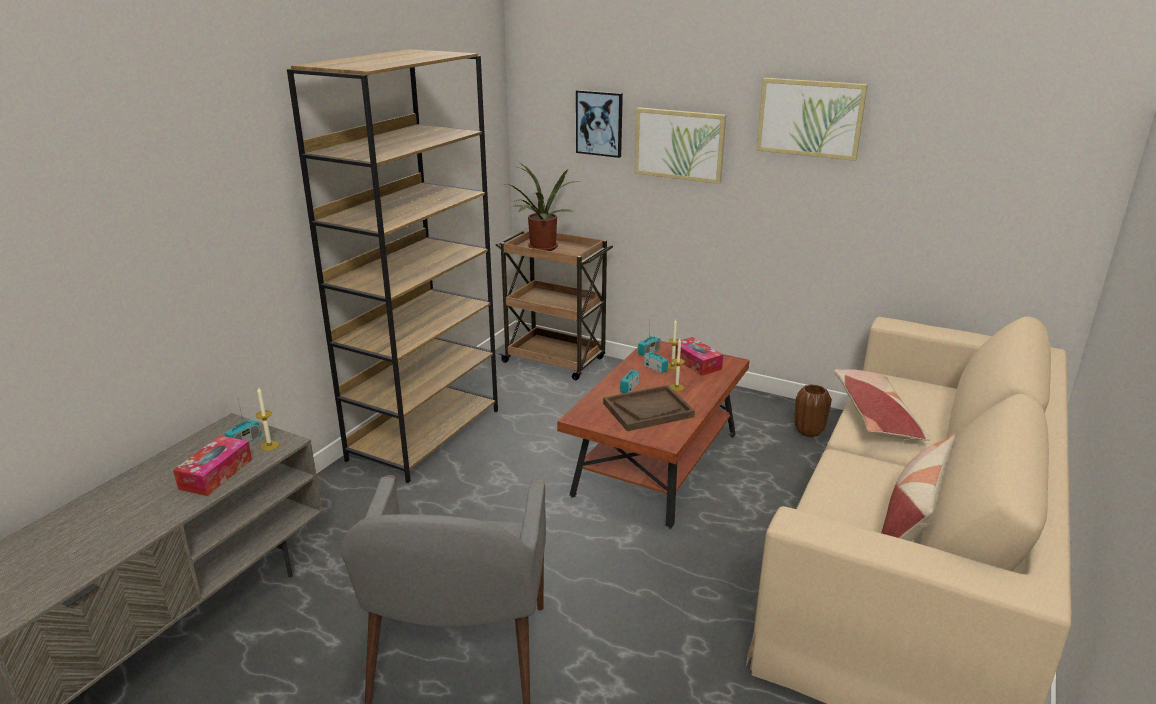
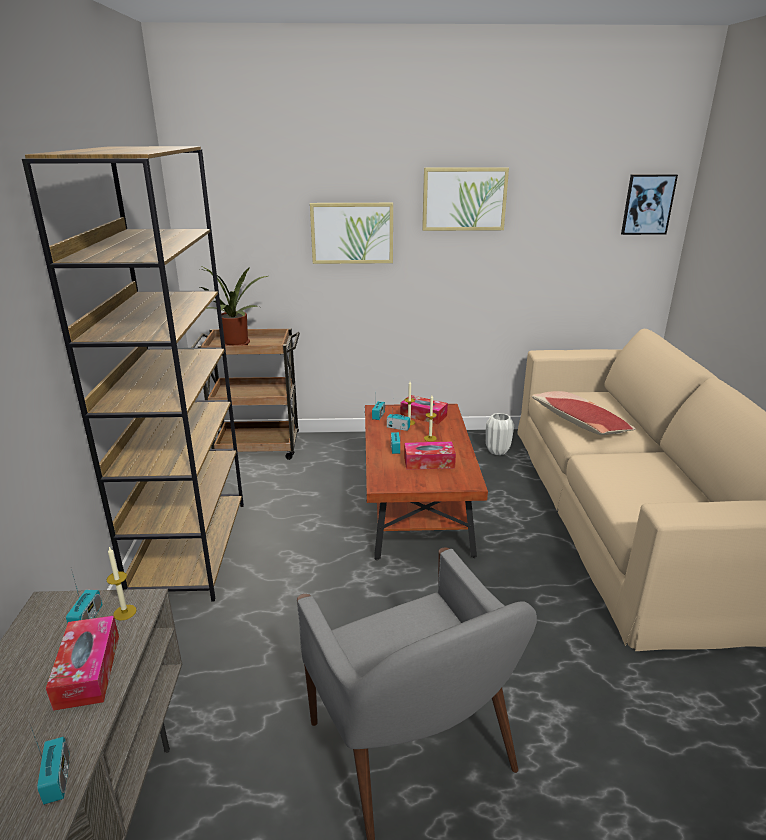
camera: 30 degrees left, 0 degrees up
(147, 527) = (57, 779): none -> radio
(599, 123) = (272, 221): picture -> picture (647, 204)
(648, 410) = (429, 462): brown tray -> tissue box
(808, 431) = (497, 451): brown vase -> white vase
(912, 519) = (681, 488): pillow -> none

